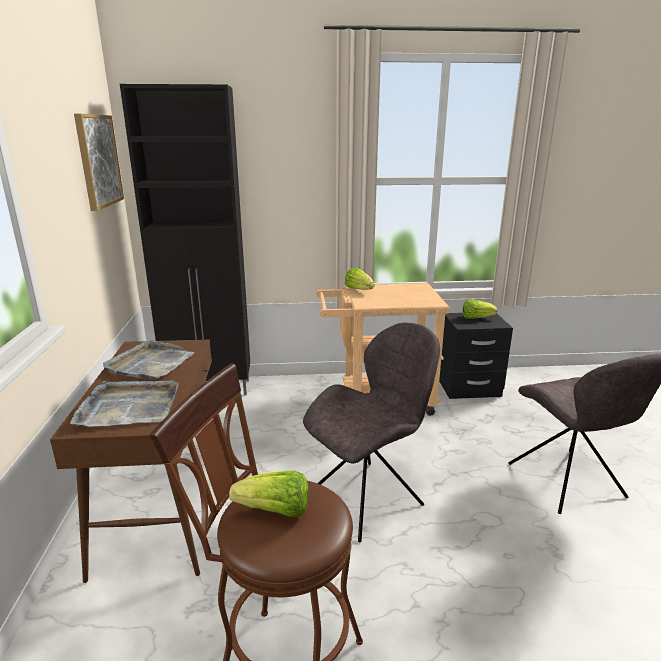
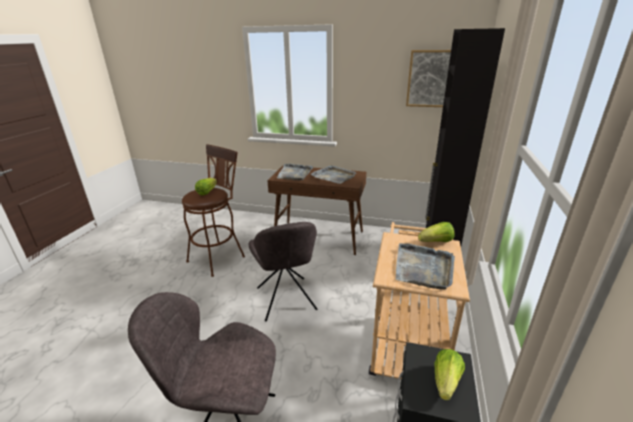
camera: 110 degrees right, 5 degrees up
(406, 293) = (423, 268): none -> grey tray

